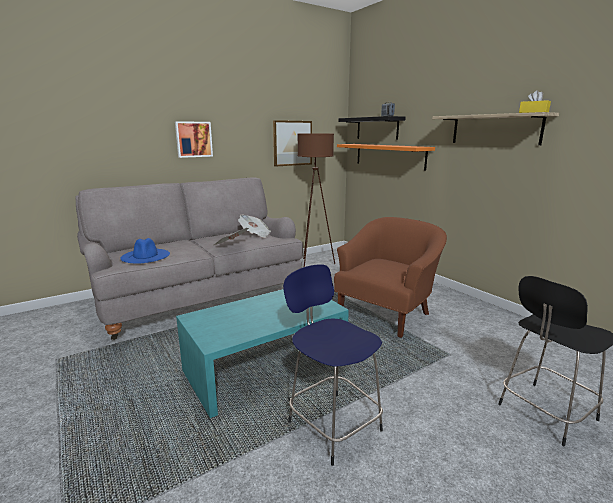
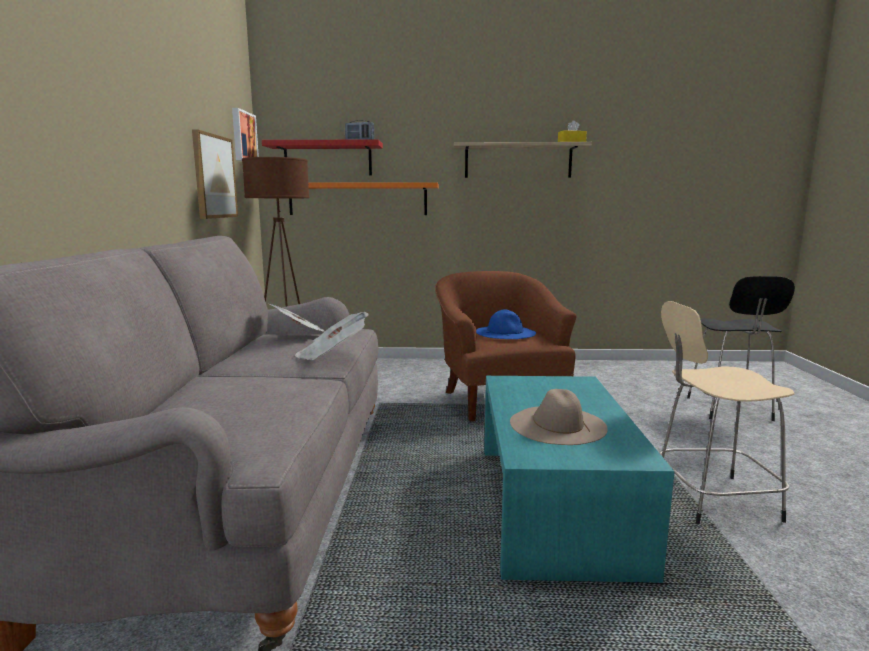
camera: 55 degrees left, 5 degrees down
(145, 255) = (253, 411): blue hat -> blue hat (505, 332)
(193, 139) = (95, 149): picture -> picture (243, 137)
(243, 315) = (557, 424): none -> beige hat
(332, 424) = (711, 499): blue stool -> beige stool
(377, 128) = (328, 159): black shelf -> red shelf

